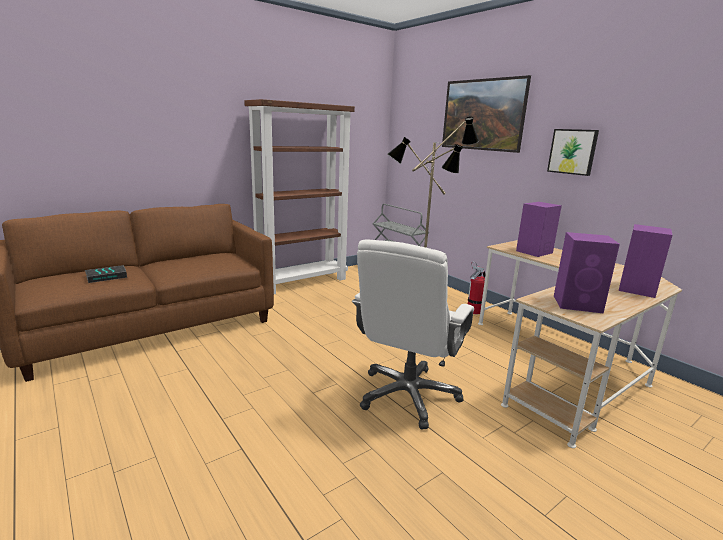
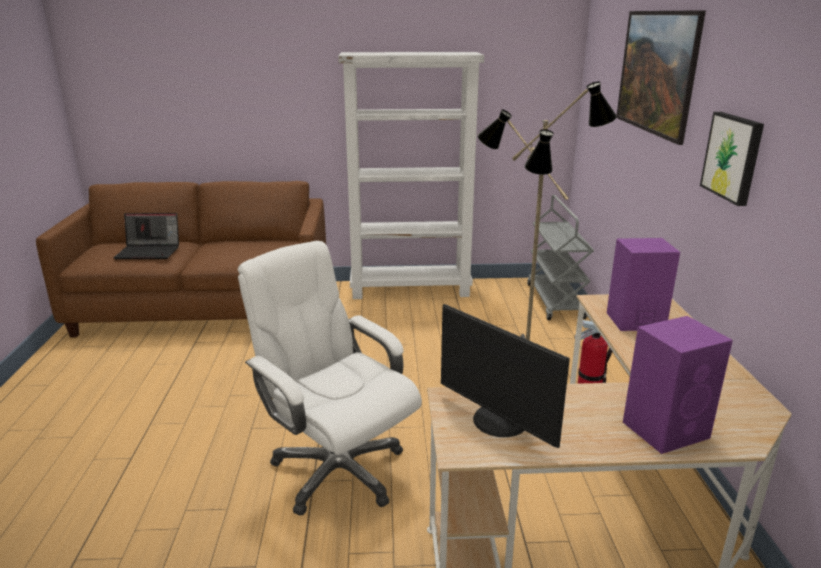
camera: 35 degrees right, 5 degrees up
(107, 276) = (150, 252): book -> laptop
(302, 282) = (411, 289): brown bookcase -> white bookcase
(408, 395) = (337, 470): white office chair -> white office chair turned 75 degrees clockwise
(578, 304) = (498, 422): purple speaker -> monitor

